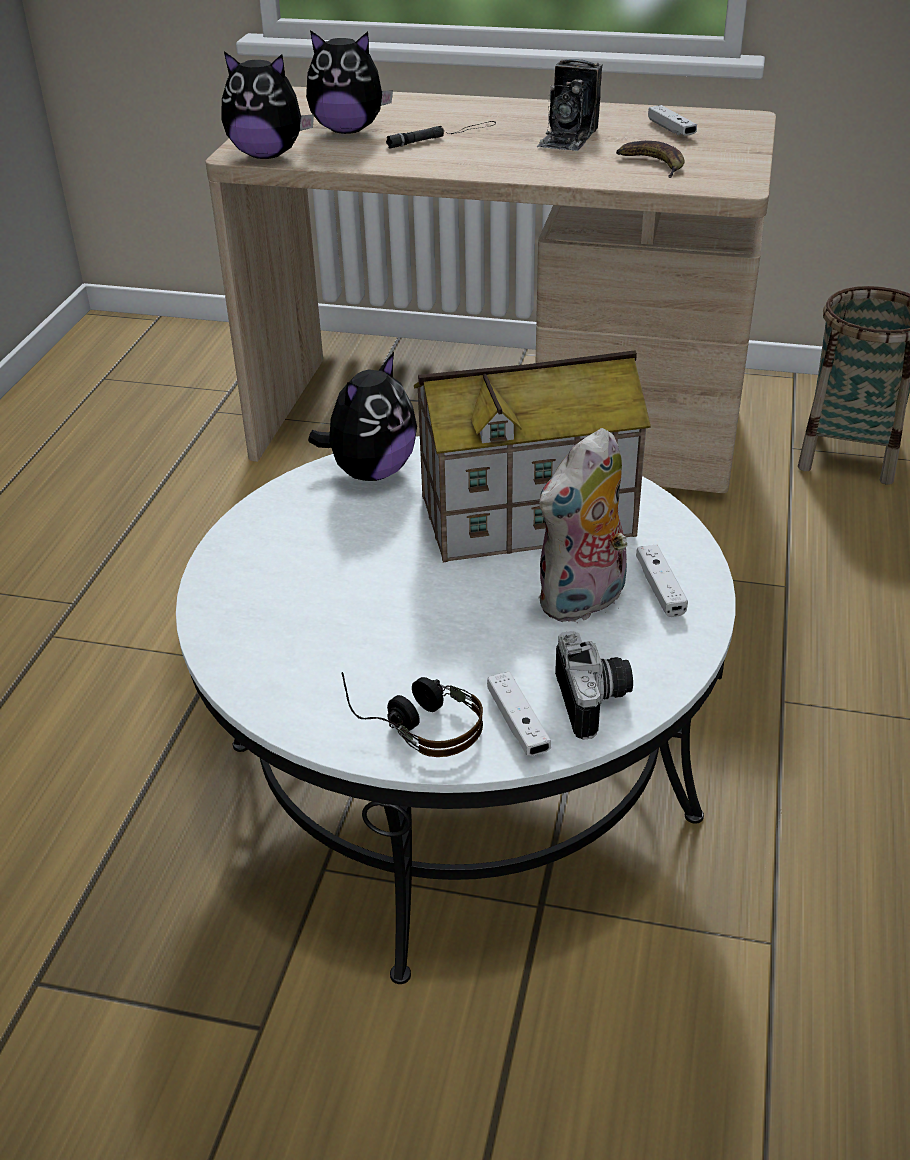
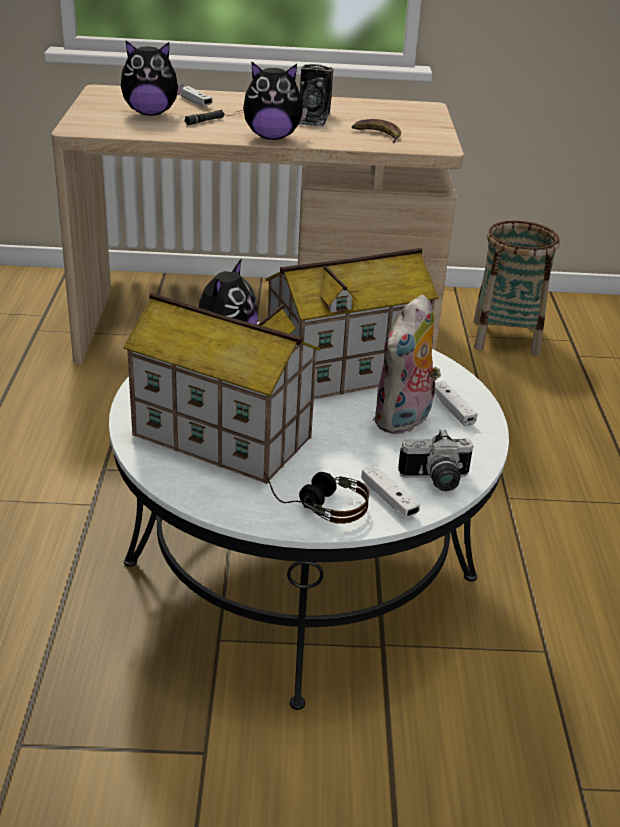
camera: 15 degrees left, 5 degrees down
(267, 155) = (98, 129): plush toy -> plush toy (272, 137)
(320, 606) = (220, 436): none -> toy house
(596, 701) = (436, 481): camera -> camera turned 105 degrees clockwise
(671, 129) = (380, 113): white game controller -> white game controller (195, 102)

